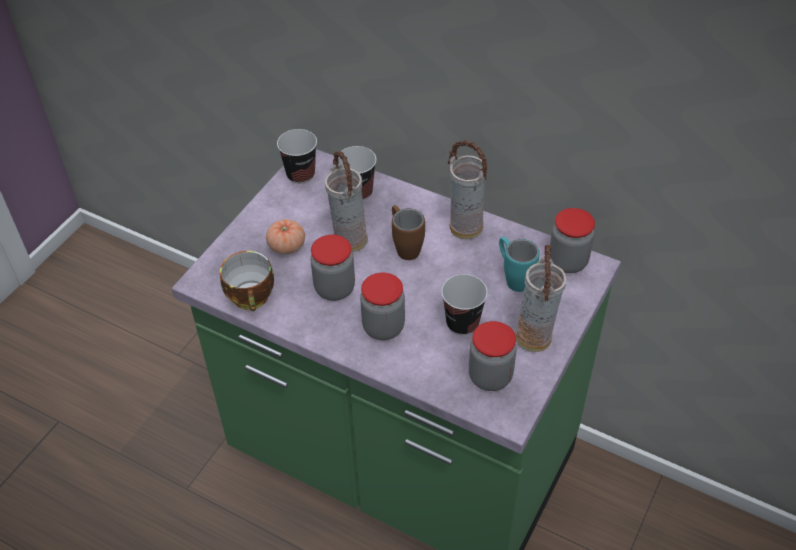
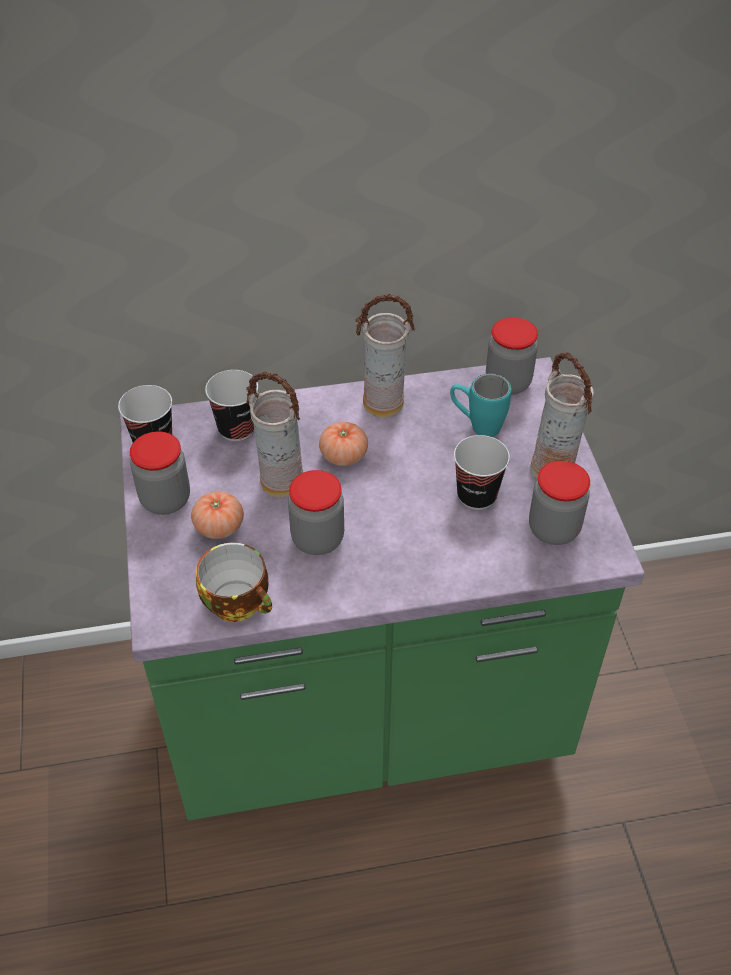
camera: 40 degrees left, 0 degrees up
(383, 327) = (407, 546): jar -> jar (165, 499)
(404, 246) = (343, 455): brown mug -> tomato

